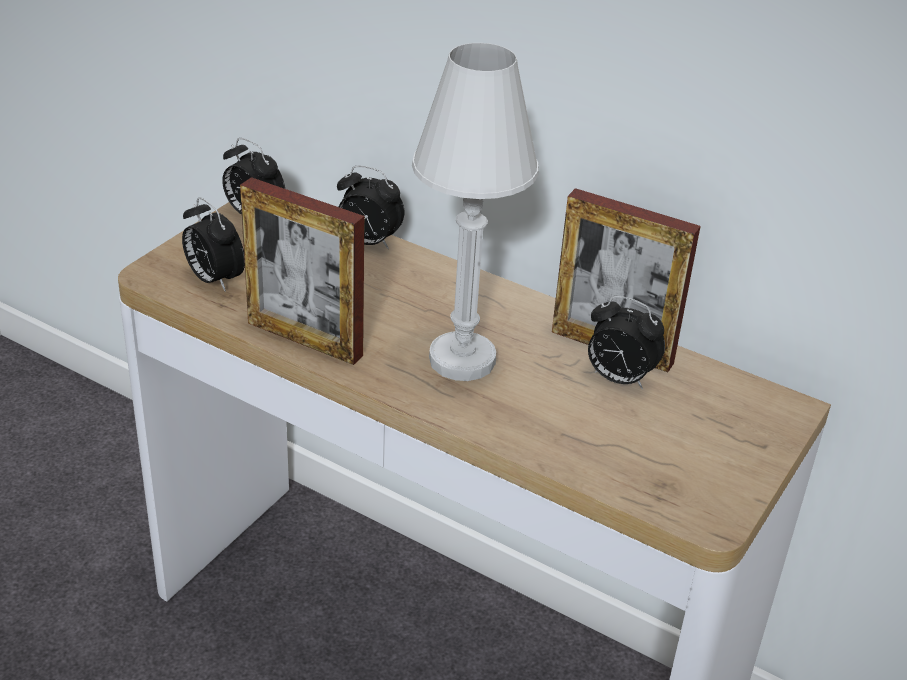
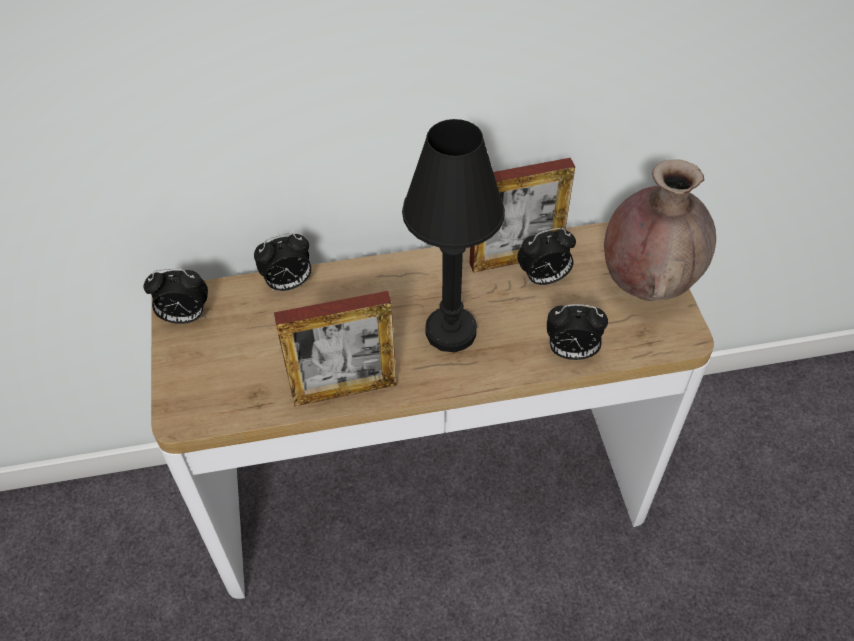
camera: 40 degrees left, 15 degrees up
(214, 280) = (227, 390): alarm clock -> alarm clock (571, 352)
(462, 360) = (451, 331): white table lamp -> black table lamp
(731, 451) = (646, 284): none -> brown vase

